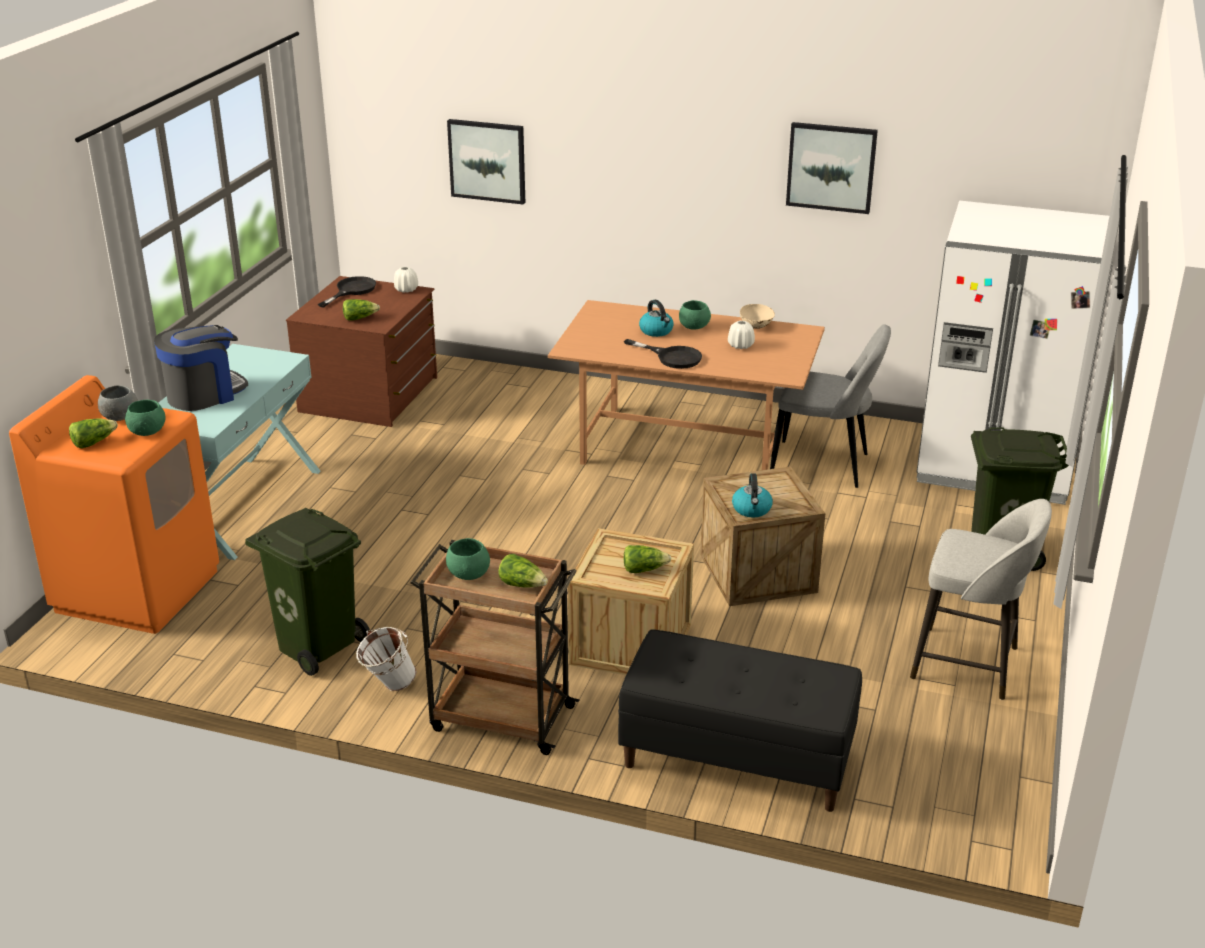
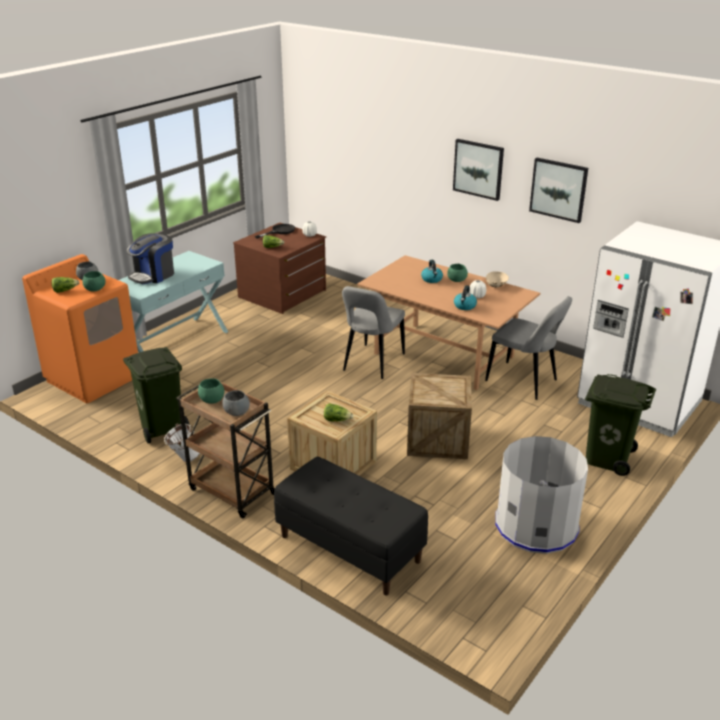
camera: 20 degrees right, 0 degrees up
(204, 394) = (153, 275): coffee machine -> coffee machine turned 150 degrees clockwise
(487, 161) = (365, 163): picture -> picture (478, 169)
(522, 585) = (237, 412): lettuce -> grey bowl
(587, 479) = (372, 363): none -> grey chair
(672, 357) = (429, 296): black frying pan -> none
(752, 509) = (427, 397): kettle -> kettle (465, 306)
(968, 664) = (536, 525): grey stool -> grey trash can

